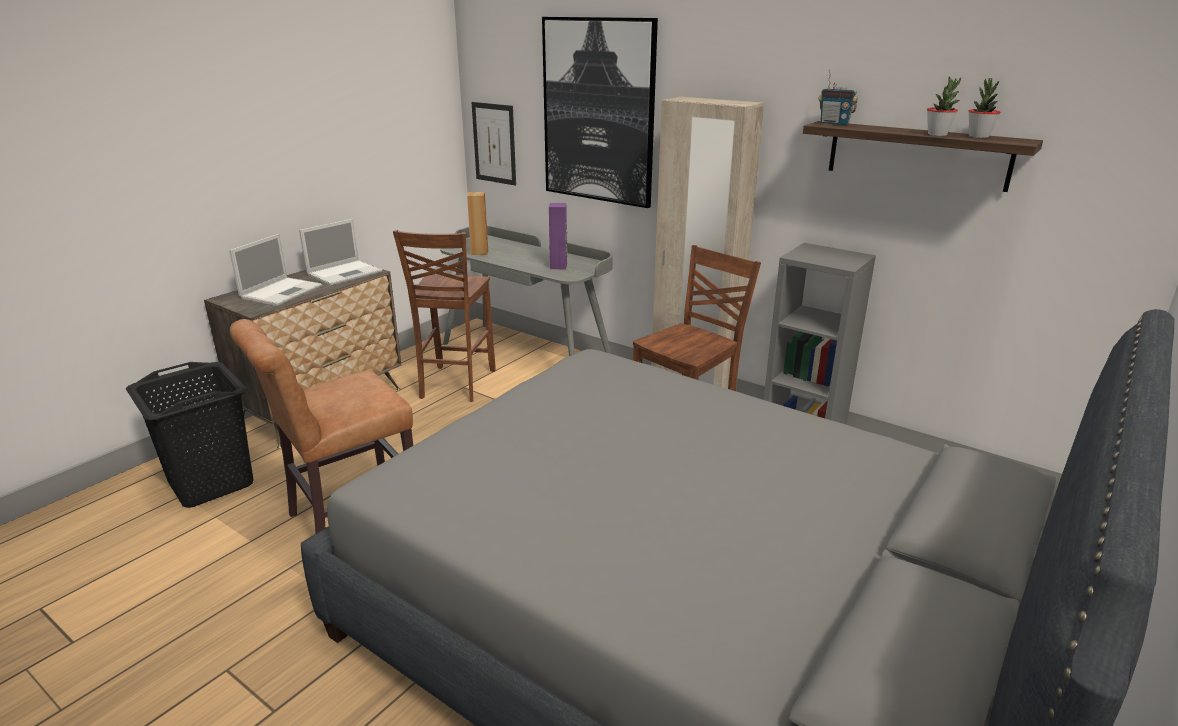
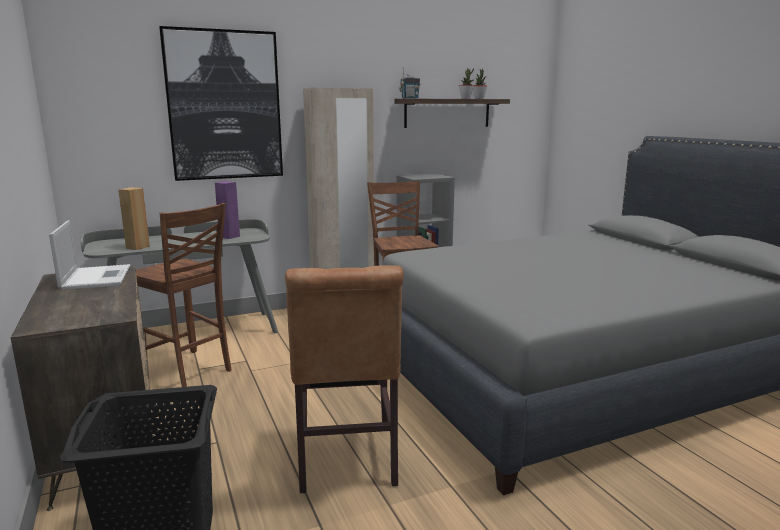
camera: 60 degrees left, 10 degrees down
(282, 291) = (86, 302): laptop -> none
(494, 143) = (97, 146): picture -> none

